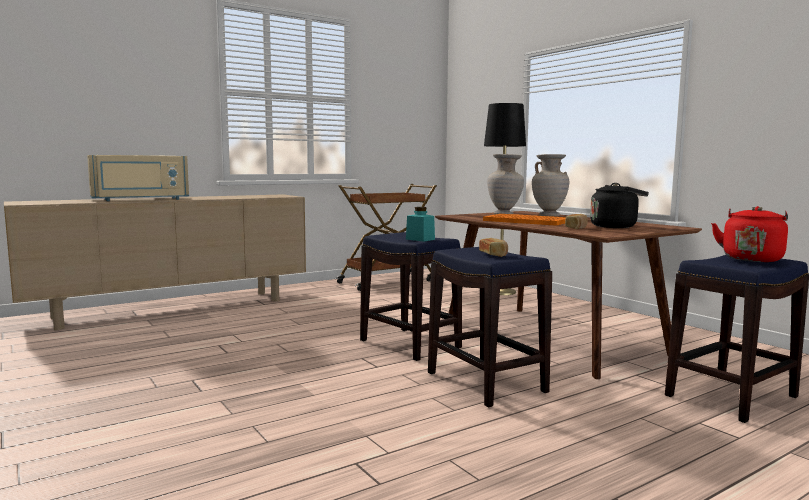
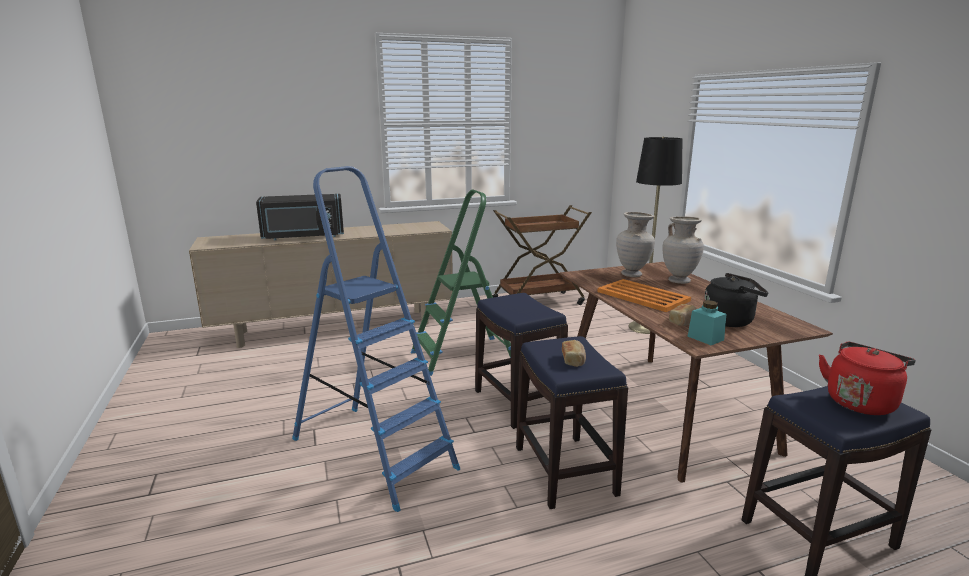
camera: 15 degrees right, 10 degrees up
(140, 200) = (303, 237): beige microwave -> black microwave
(275, 390) = (373, 453): none -> blue step ladder
(330, 319) = (461, 356): none -> green step ladder
(420, 239) = (525, 314): turquoise jar -> turquoise jar (705, 338)

